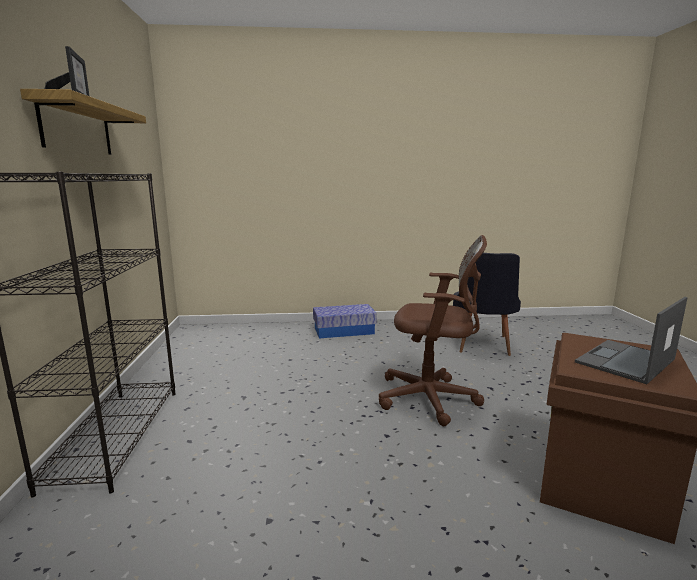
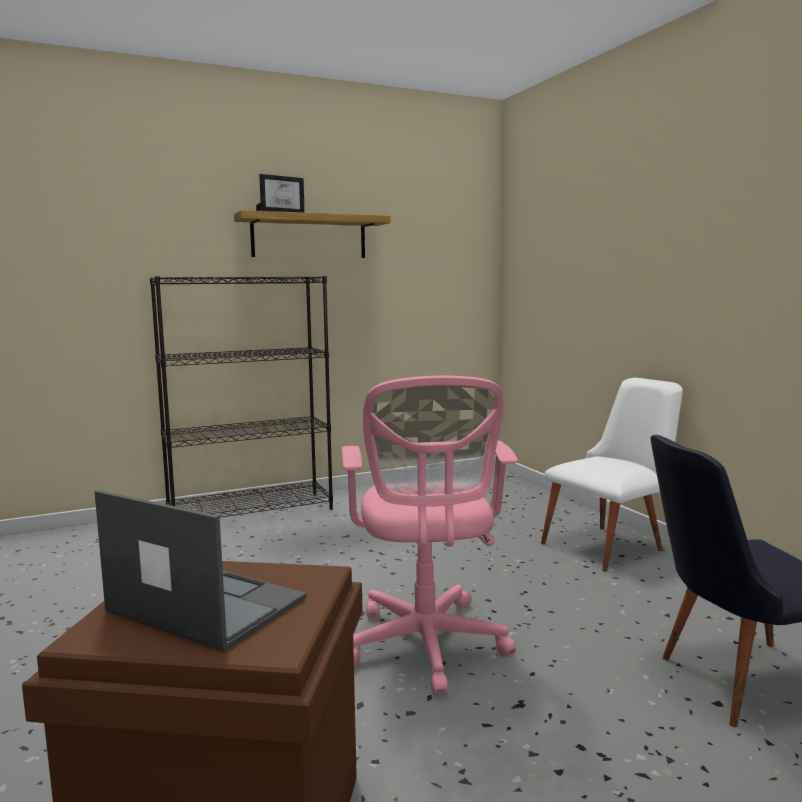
camera: 70 degrees right, 5 degrees down
(344, 331) = (611, 545): storage box -> white chair
(432, 399) = (426, 647): brown office chair -> pink office chair

